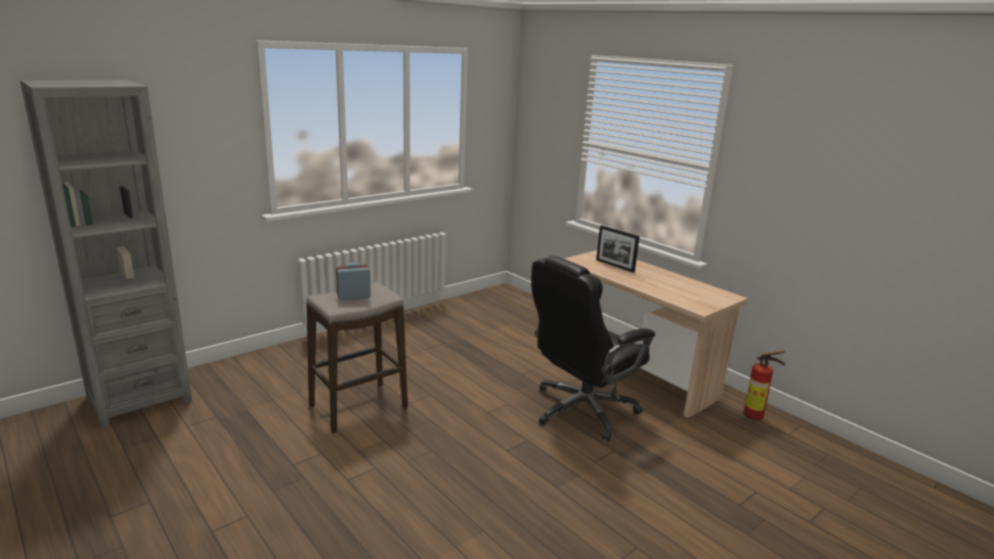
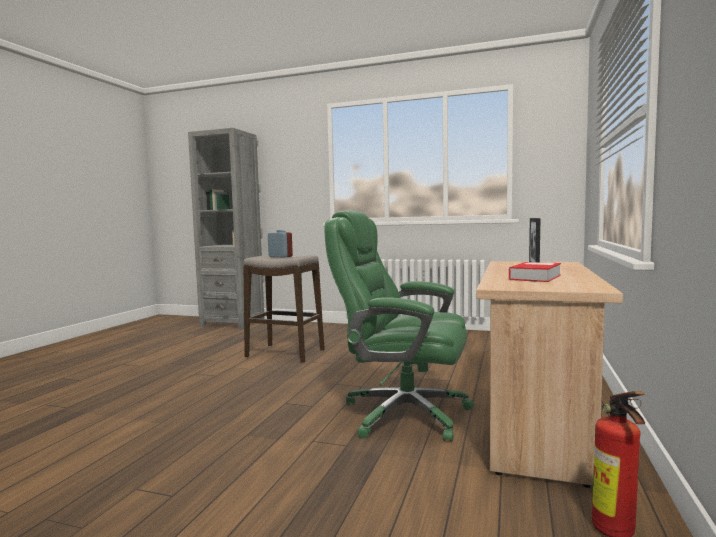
camera: 60 degrees right, 15 degrees down
(582, 410) = (403, 414): black office chair -> green office chair
(673, 288) = (535, 277): none -> book

